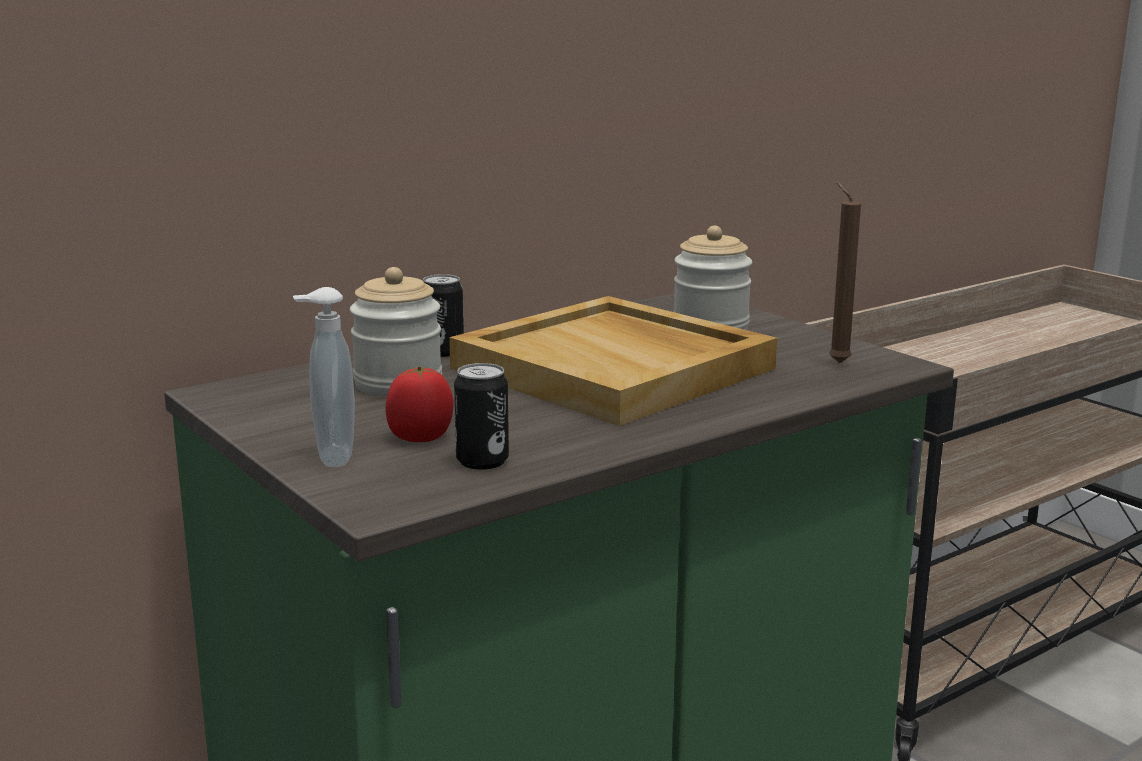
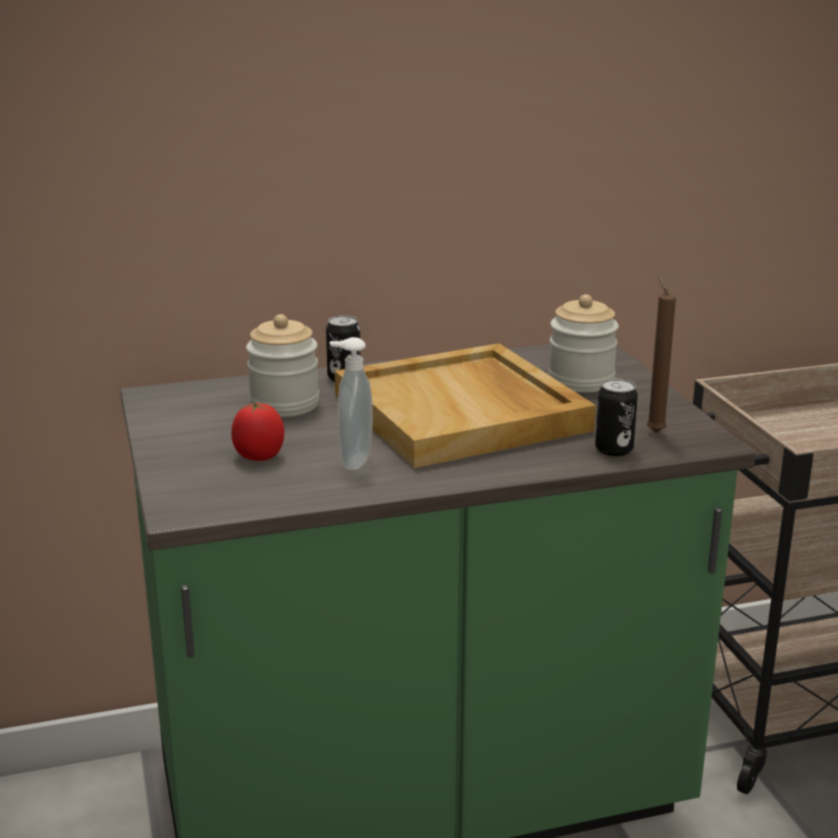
camera: 20 degrees right, 5 degrees up
(331, 457) = (183, 464): soap dispenser -> soap dispenser (352, 461)
(482, 461) = (284, 484): can -> can (614, 449)

